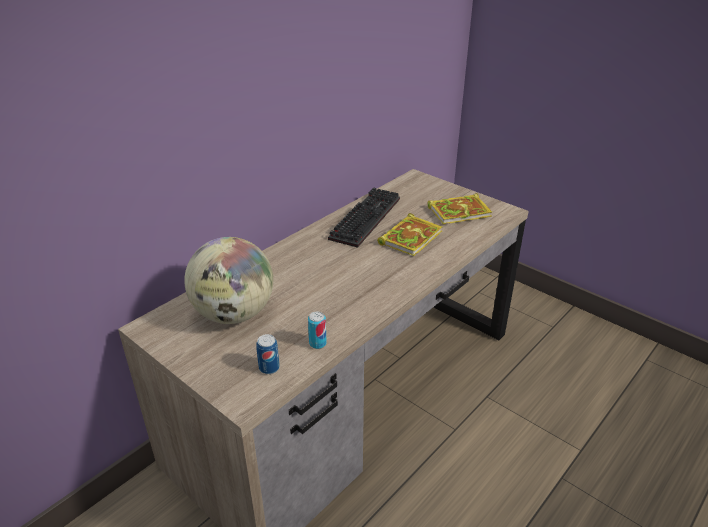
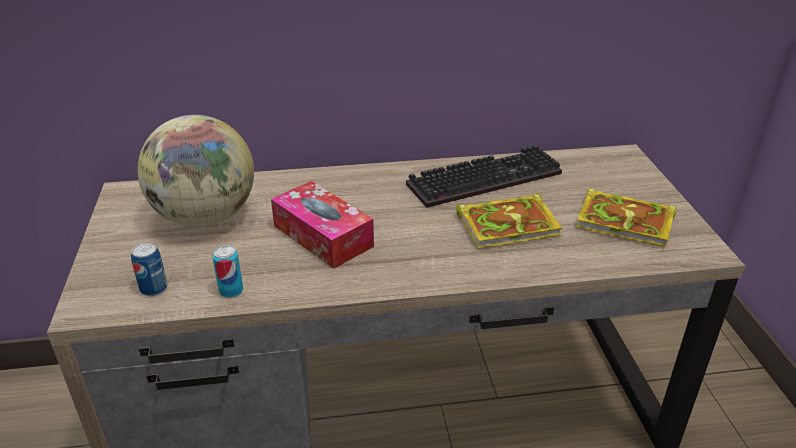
camera: 40 degrees right, 0 degrees up
(324, 289) = (323, 236): none -> tissue box

